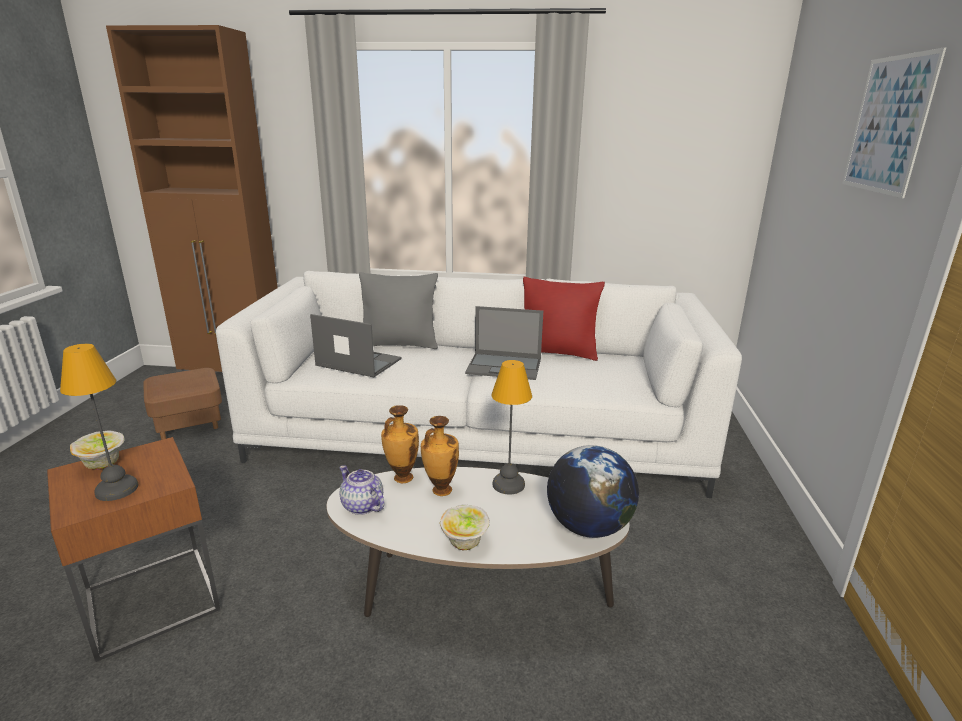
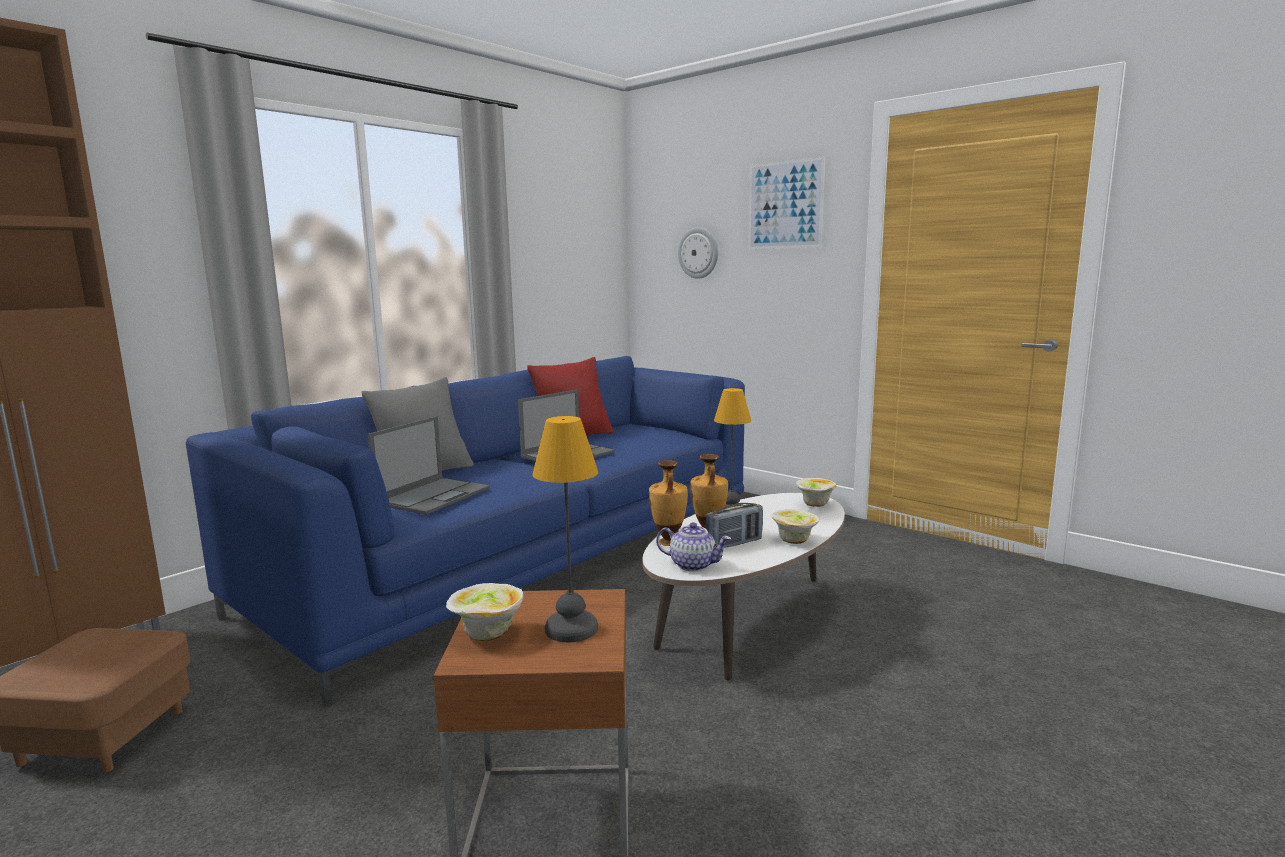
camera: 55 degrees left, 10 degrees down
(357, 362) = (434, 495): laptop -> laptop turned 150 degrees clockwise
(361, 506) = (693, 565): teapot -> teapot turned 150 degrees counterclockwise
(427, 511) = (734, 544): none -> radio
(477, 434) = (522, 557): white sofa -> blue sofa
(588, 527) = (814, 505): globe -> bowl
(809, 178) = (698, 253): none -> wall clock

